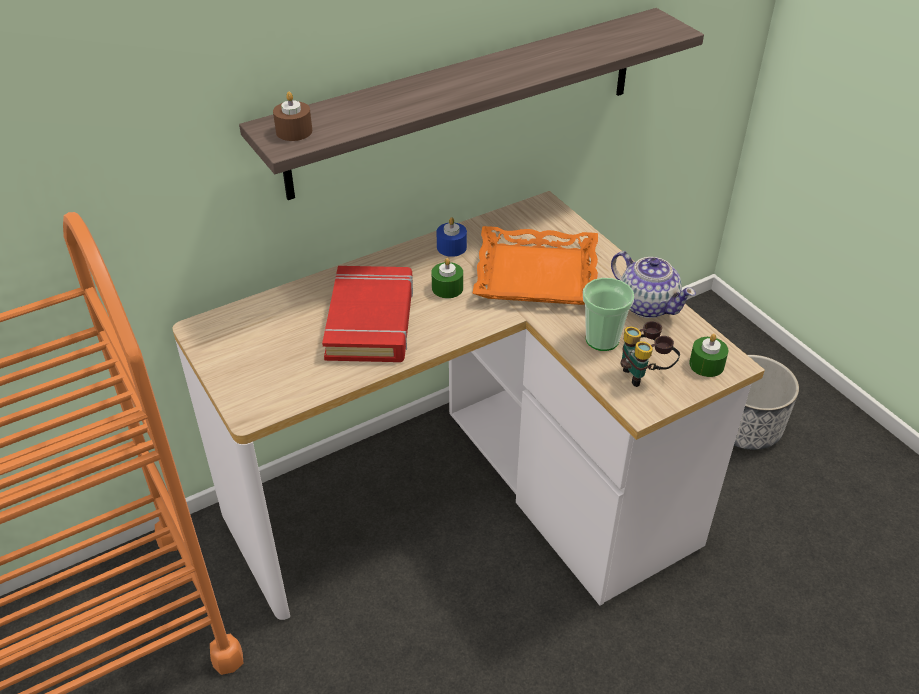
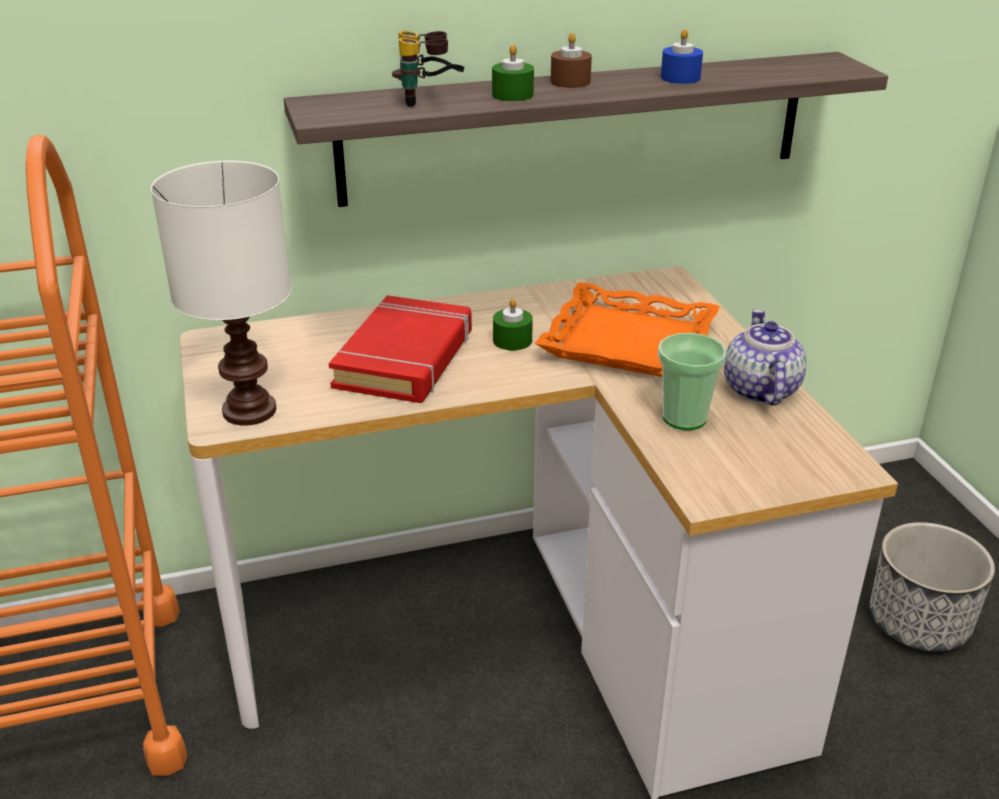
camera: 15 degrees right, 10 degrees down
(269, 393) = (250, 409): none -> white table lamp
(294, 131) = (338, 107): brown candle -> brown candle (570, 82)
(451, 247) = (536, 303): blue candle -> blue candle (680, 77)
(645, 374) = (726, 462): binoculars -> binoculars (429, 101)
(647, 304) = (760, 390): teapot -> teapot turned 150 degrees counterclockwise
(706, 365) = (816, 465): green candle -> green candle (512, 95)

